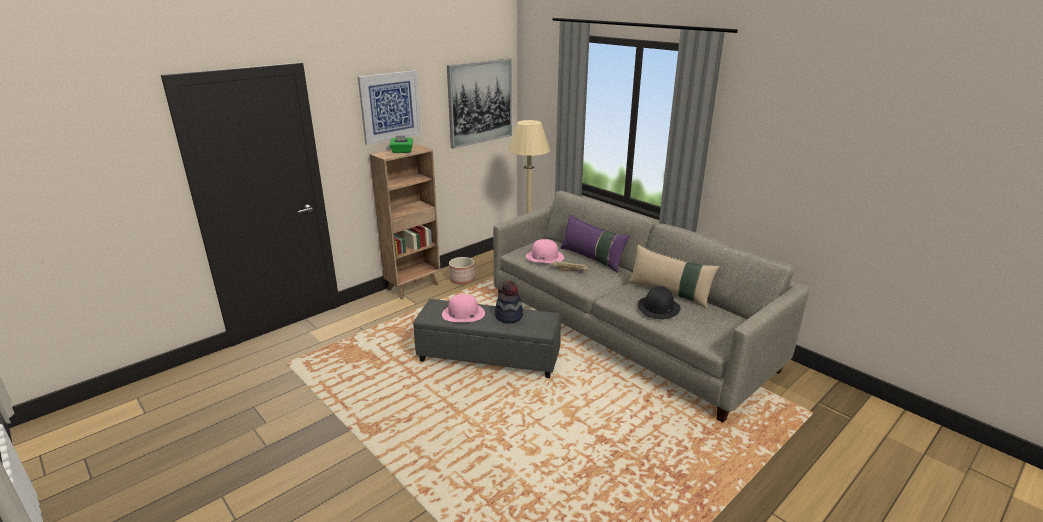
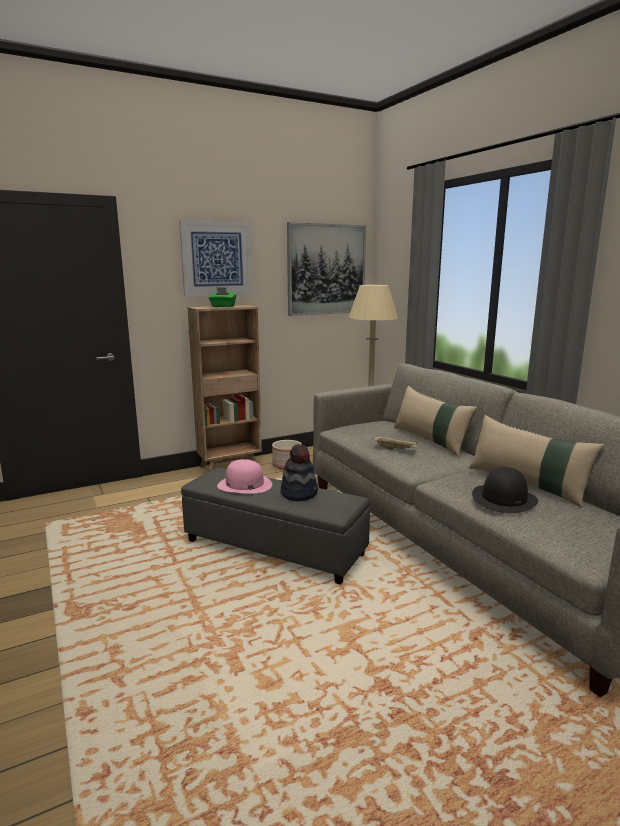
camera: 15 degrees right, 10 degrees down
(545, 256) = (370, 434): pink hat -> none
(592, 258) = (430, 440): purple pillow -> beige pillow

